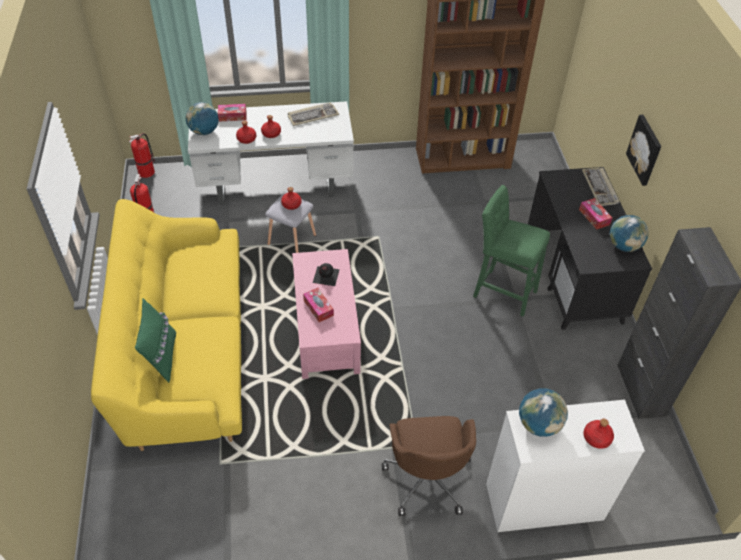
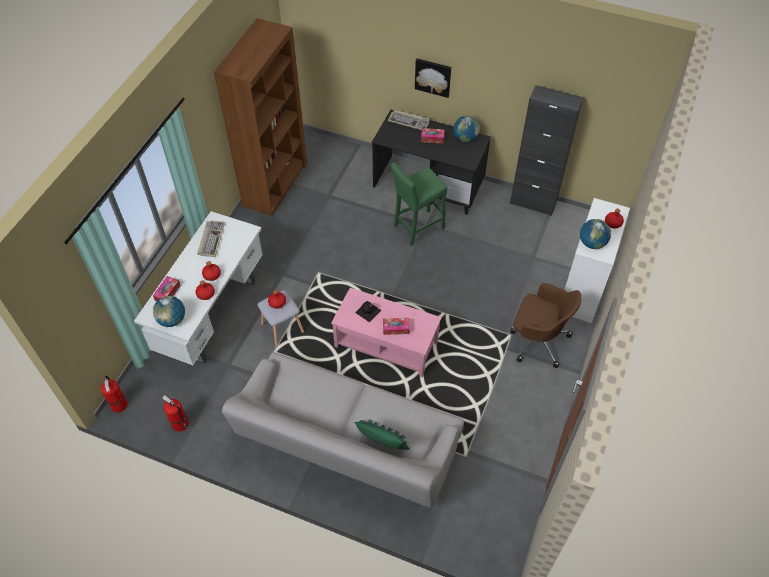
camera: 60 degrees left, 5 degrees up
(186, 348) = (347, 442): yellow sofa -> grey sofa

